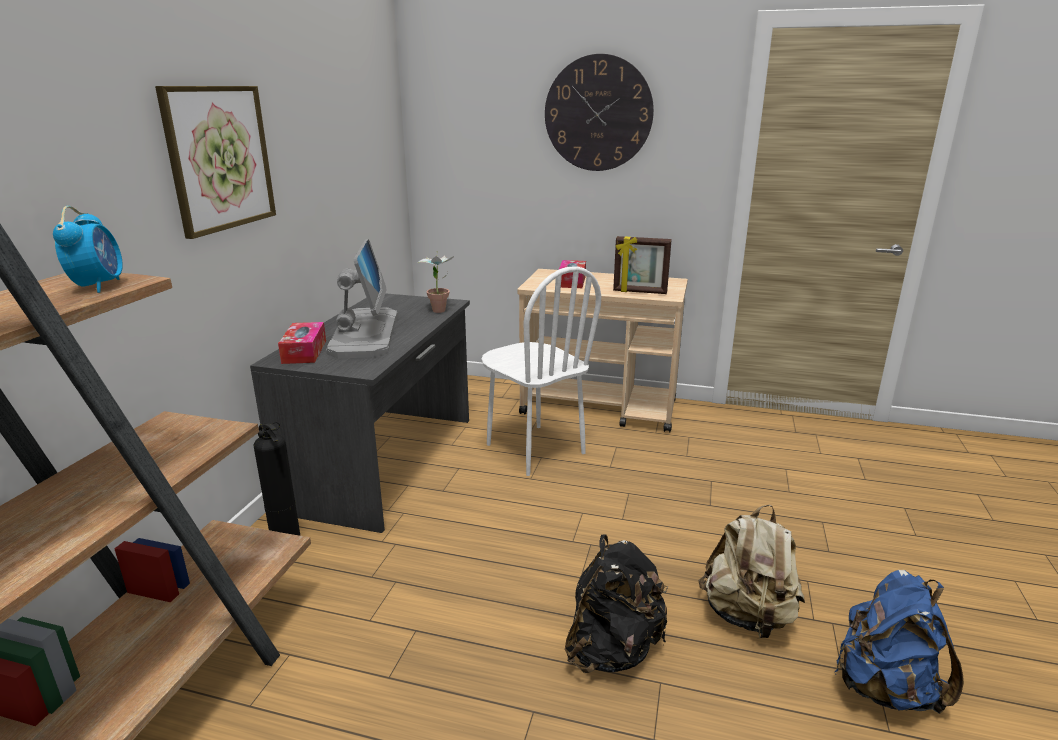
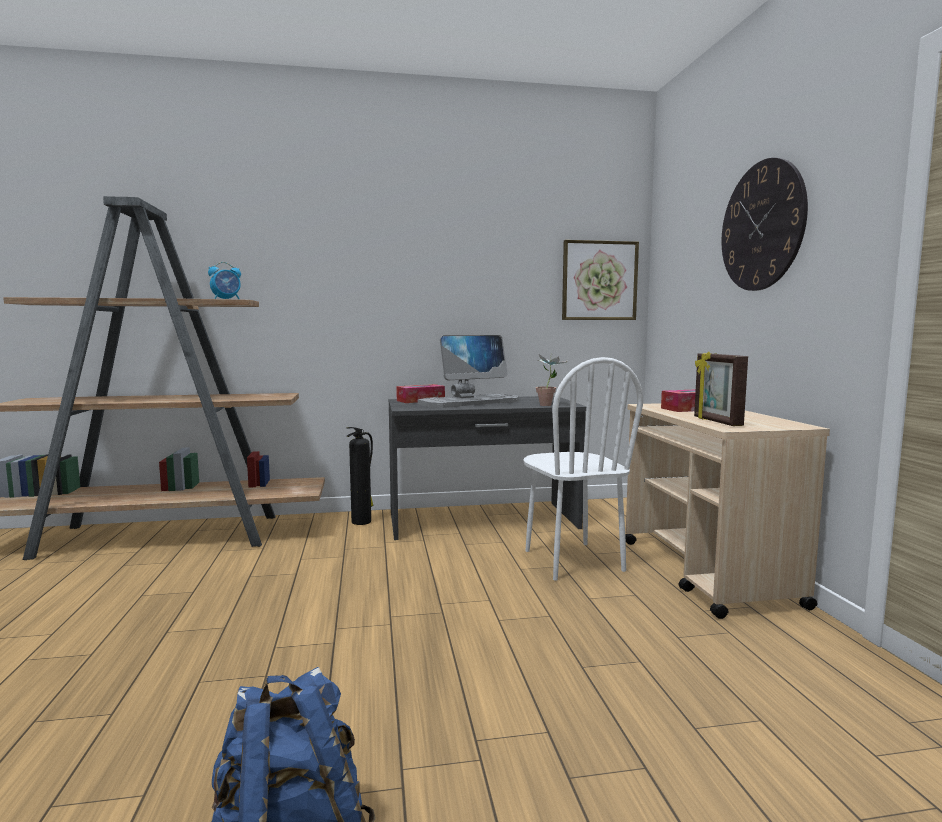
camera: 65 degrees right, 15 degrees down
(219, 158) = (401, 268): picture -> picture (599, 281)
(534, 449) = (572, 560): white chair -> white chair turned 45 degrees counterclockwise
(612, 649) = (301, 646): black backpack -> none
(747, 615) = (382, 715): beige backpack -> none

